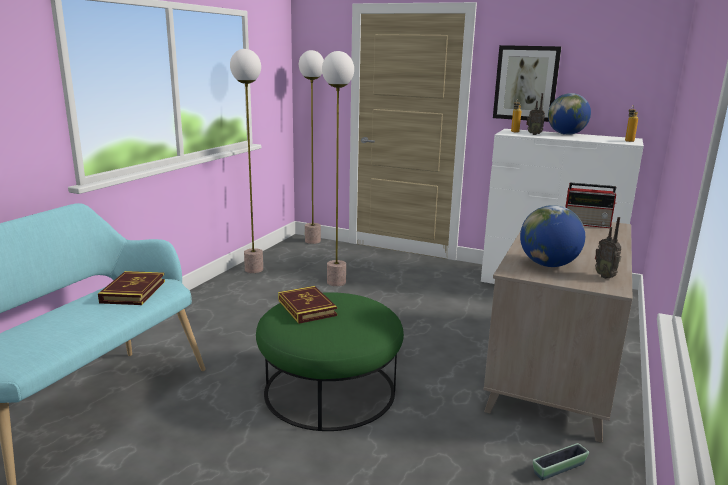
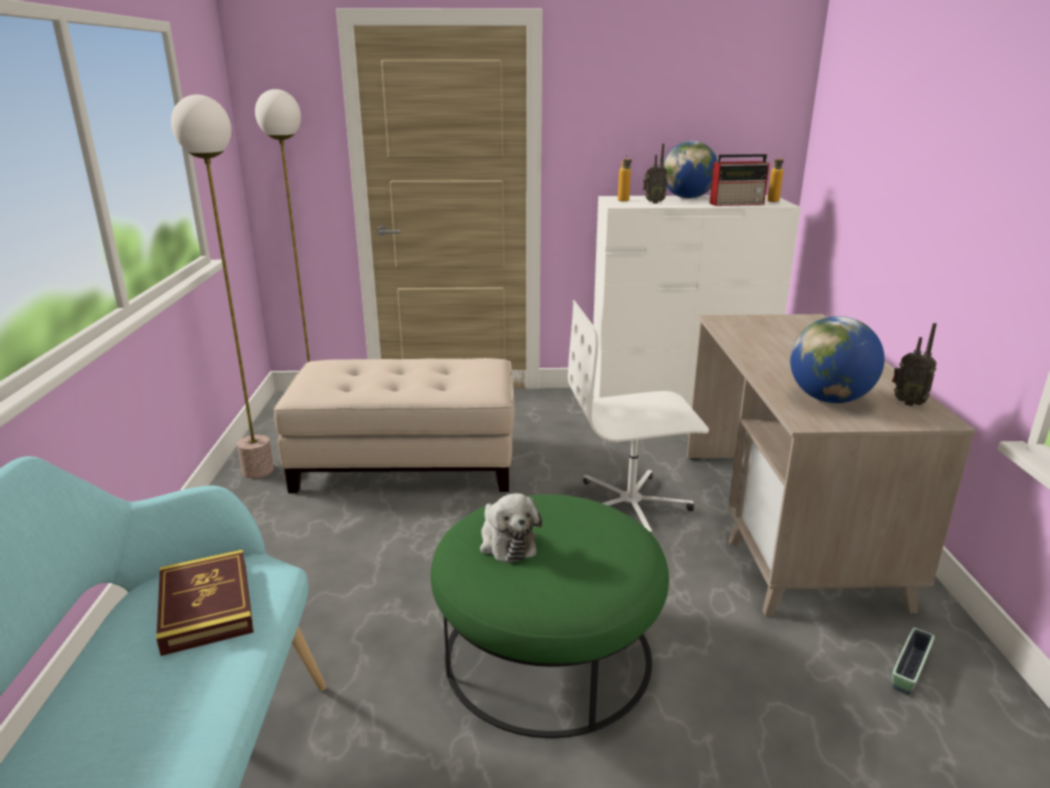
camera: 25 degrees left, 5 degrees up
(307, 308) = (506, 542): book -> plush toy
(336, 282) = (407, 462): floor lamp -> beige ottoman
(454, 334) = (631, 505): none -> white office chair
(526, 83) = (621, 129): picture -> none
(587, 224) = (782, 322): radio -> radio (737, 203)

